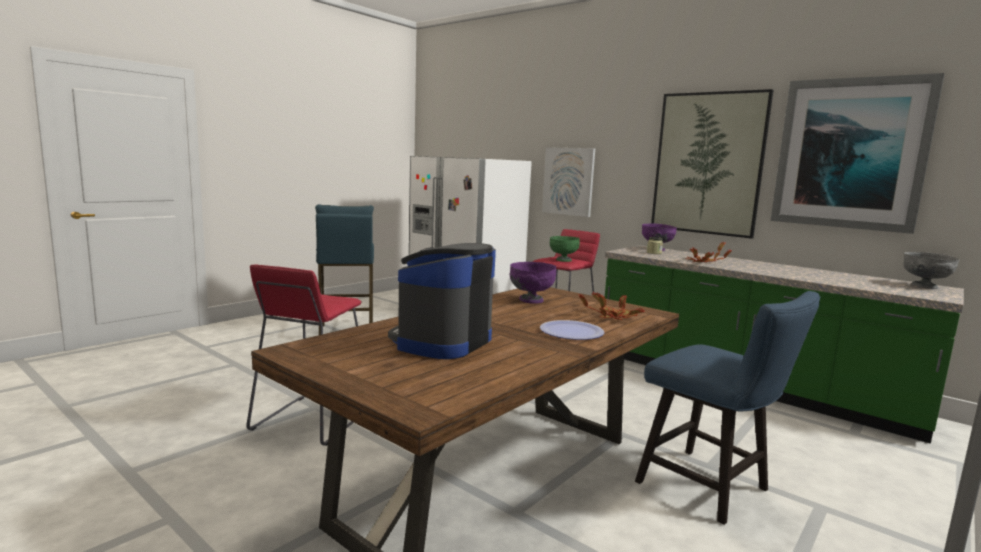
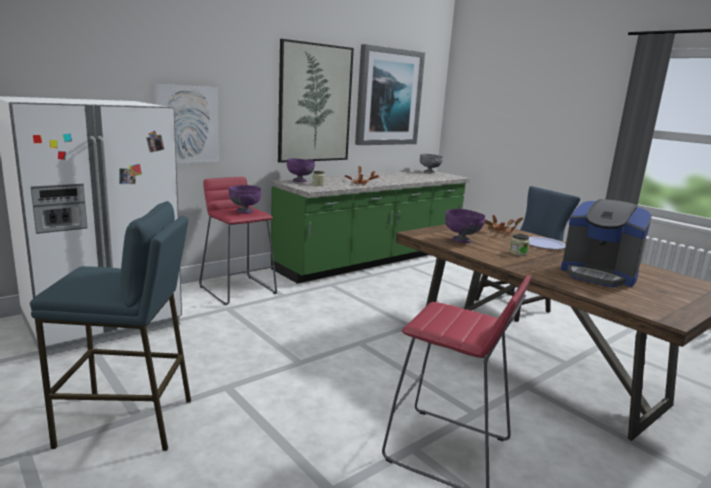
camera: 80 degrees left, 5 degrees up
(505, 317) = (518, 253): none -> jar
(563, 260) = (244, 212): green bowl -> purple bowl

